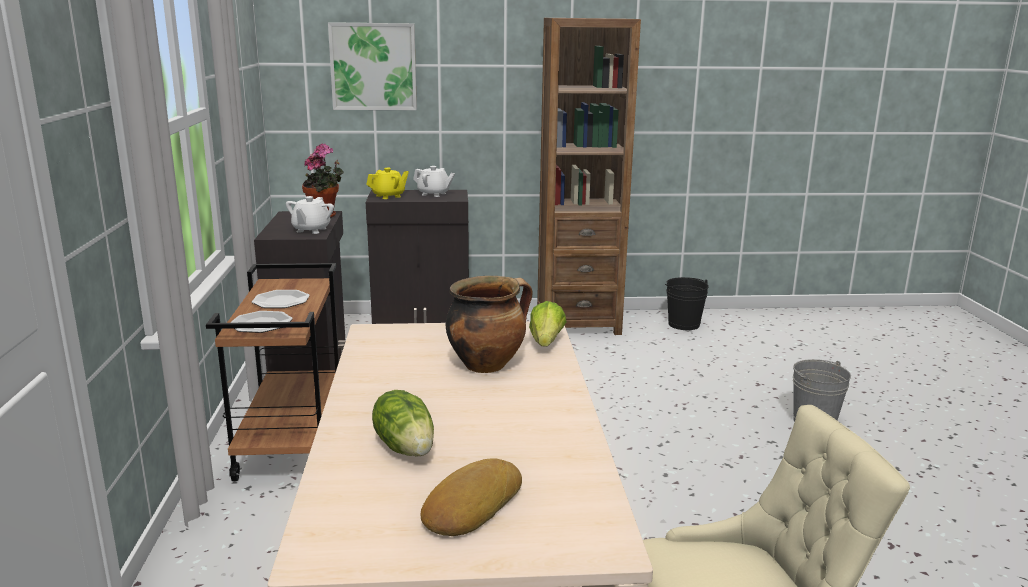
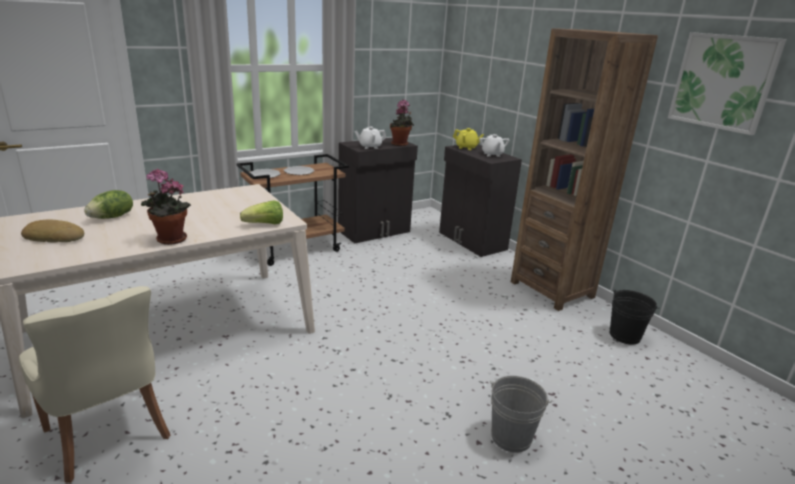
camera: 60 degrees right, 5 degrees up
(373, 66) = (490, 58): picture -> picture (723, 82)
(487, 364) = (221, 217): cooking pot -> none
(562, 408) = (169, 240): none -> potted plant

